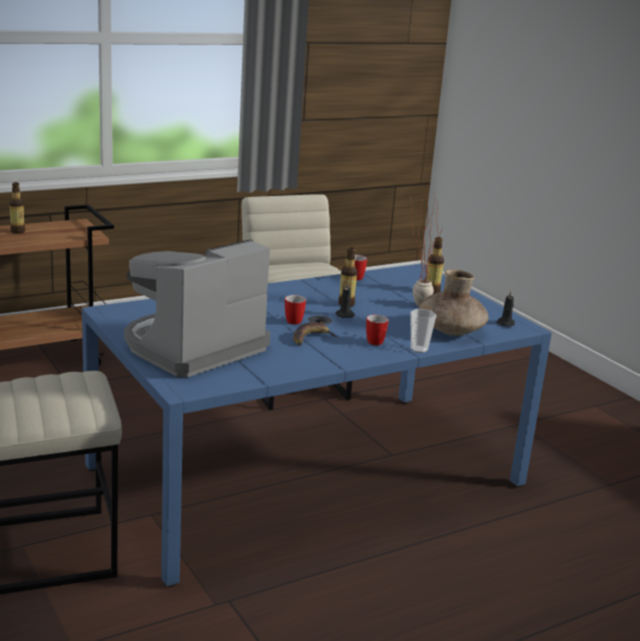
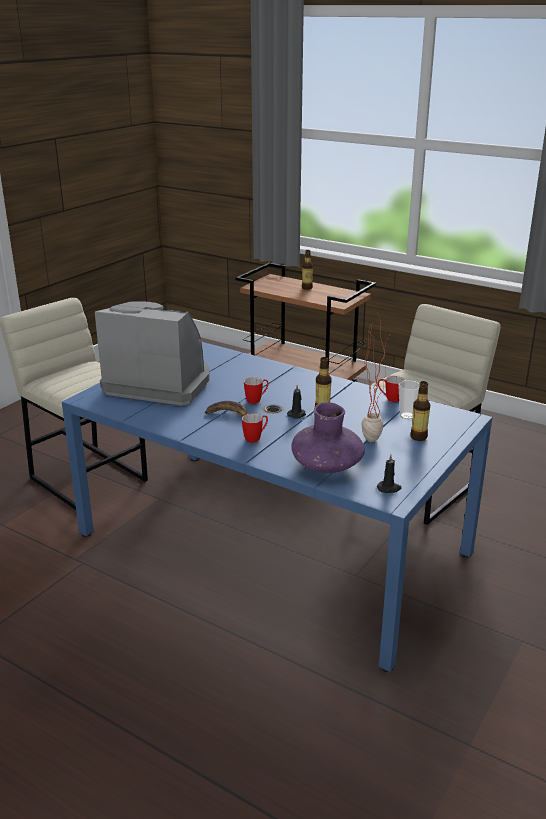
camera: 65 degrees right, 5 degrees up
(419, 349) = (261, 460): cup -> cup (407, 416)
(451, 330) = (327, 465): brown vase -> purple vase

